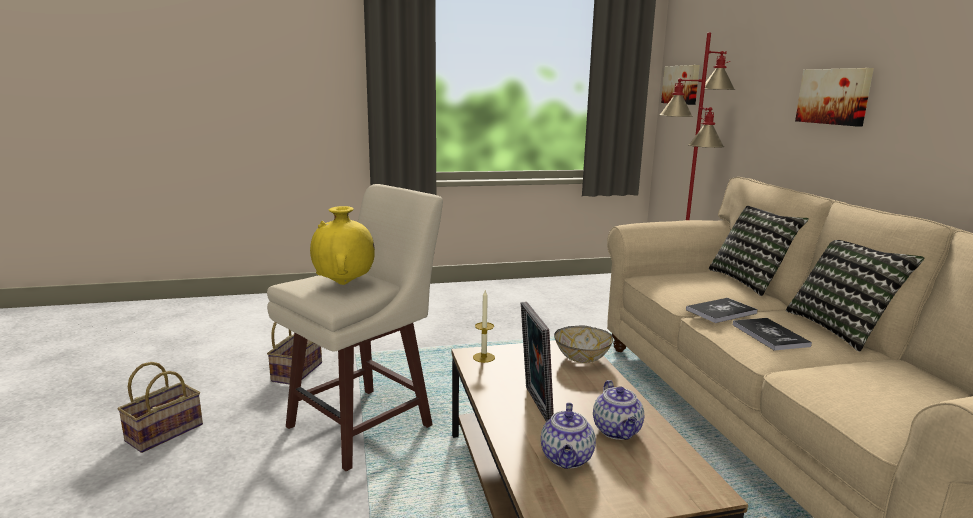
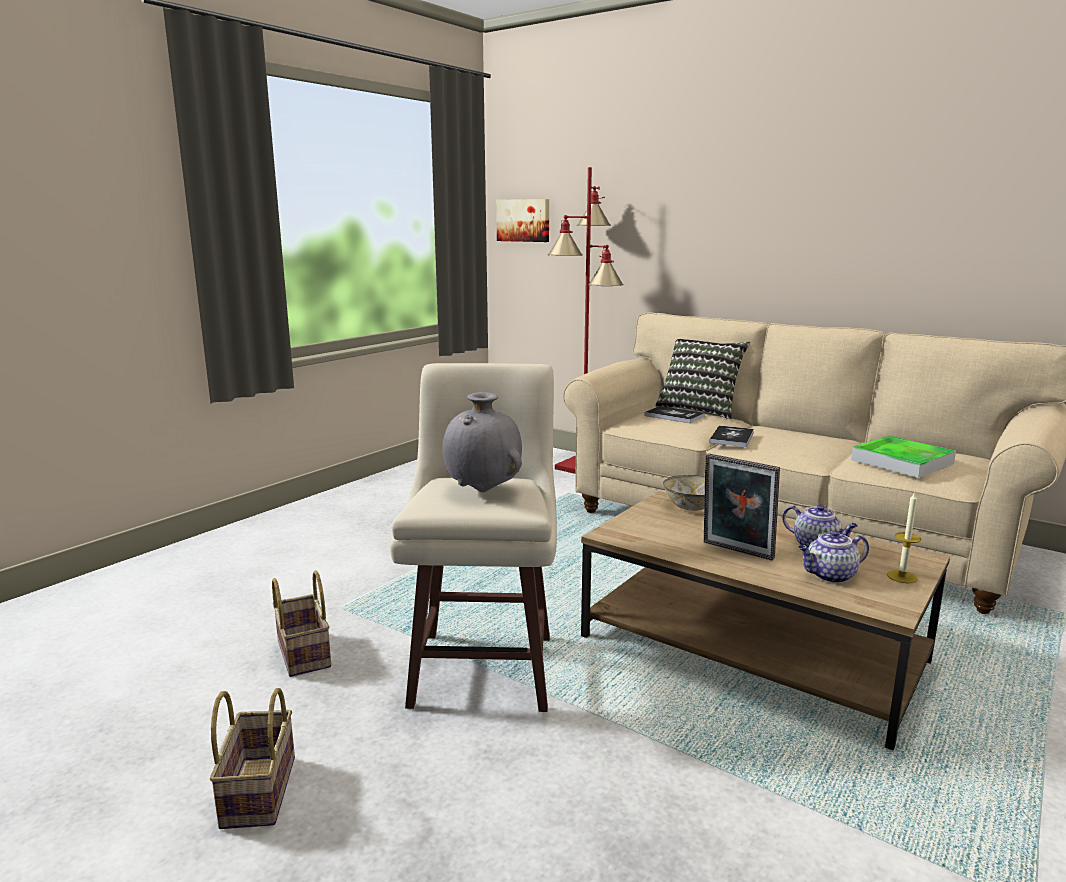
camera: 40 degrees left, 0 degrees up
(344, 284) = (483, 491): yellow vase -> grey vase
(483, 357) = (623, 533): candle -> candle (902, 577)
(567, 459) = (830, 576): teapot -> teapot turned 105 degrees clockwise
(770, 335) = (788, 446): book -> book (674, 416)
(834, 96) = (730, 231): picture -> none
(841, 328) = (810, 430): pillow -> none
(865, 388) = (902, 462): none -> tray

